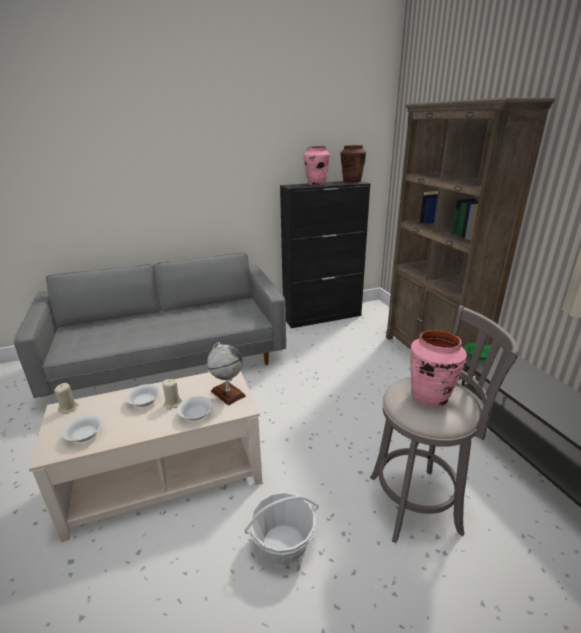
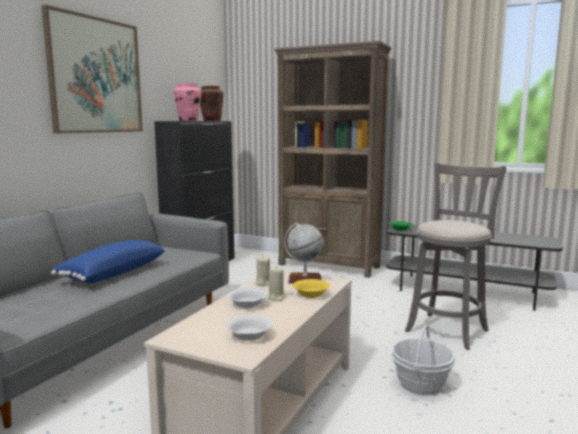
camera: 45 degrees left, 15 degrees down
(69, 408) = (180, 334): beige candle -> beige candle (262, 283)
(178, 320) = (112, 273): none -> blue pillow
(195, 415) = (311, 295): white bowl -> yellow bowl
(217, 149) = (96, 76): none -> picture
(430, 397) = (453, 224): pink vase -> none

